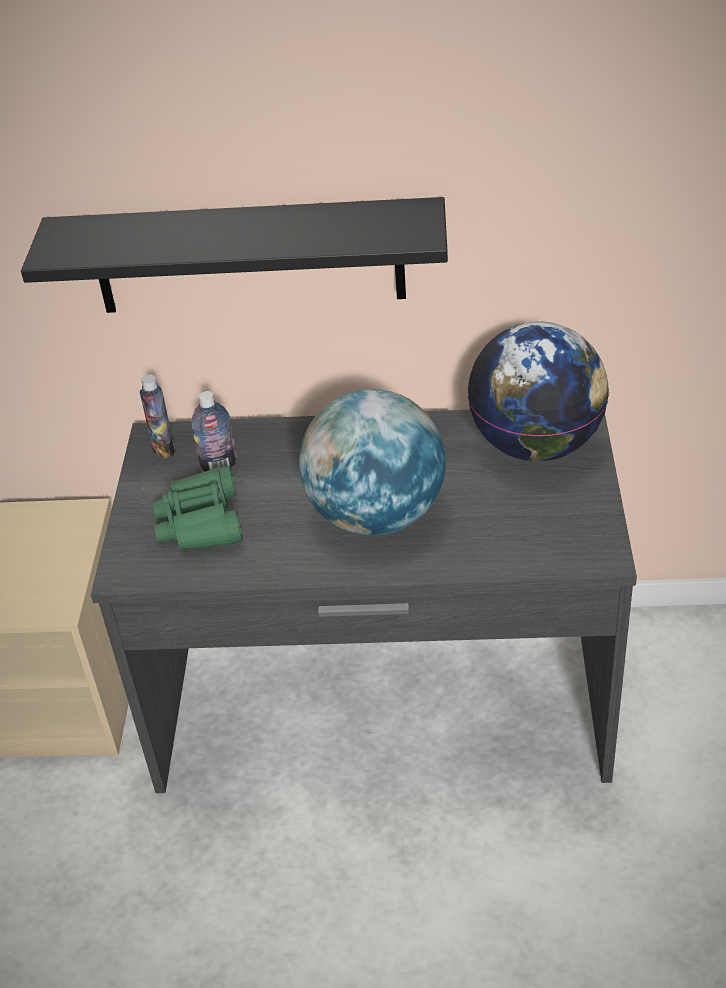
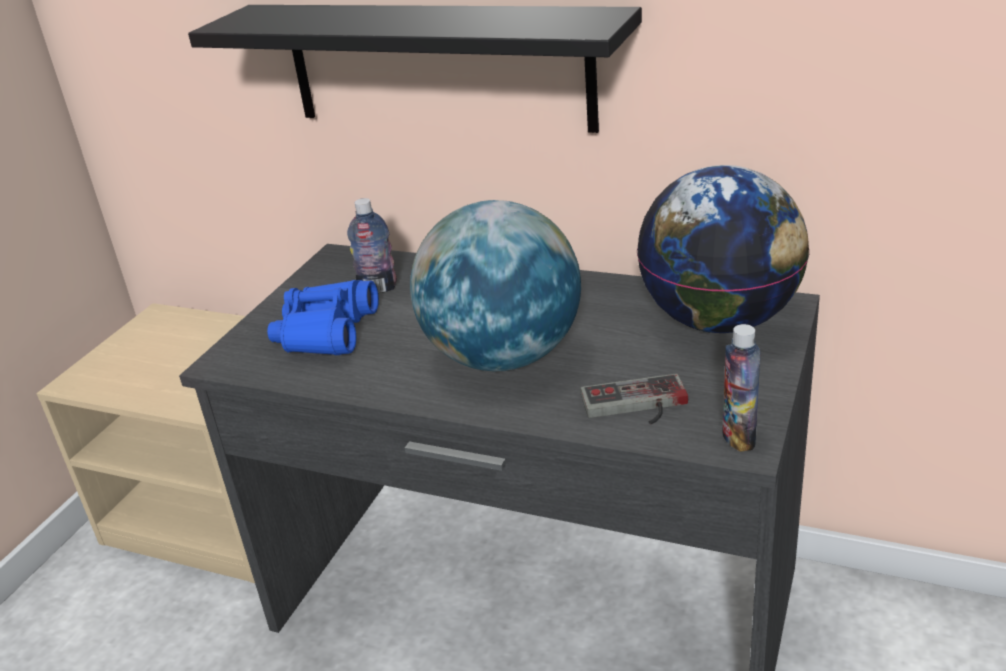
camera: 20 degrees right, 10 degrees down
(163, 448) = (338, 266): bottle -> bottle (738, 437)
(201, 522) = (326, 332): green binoculars -> blue binoculars
(509, 540) = (636, 406): none -> game controller

